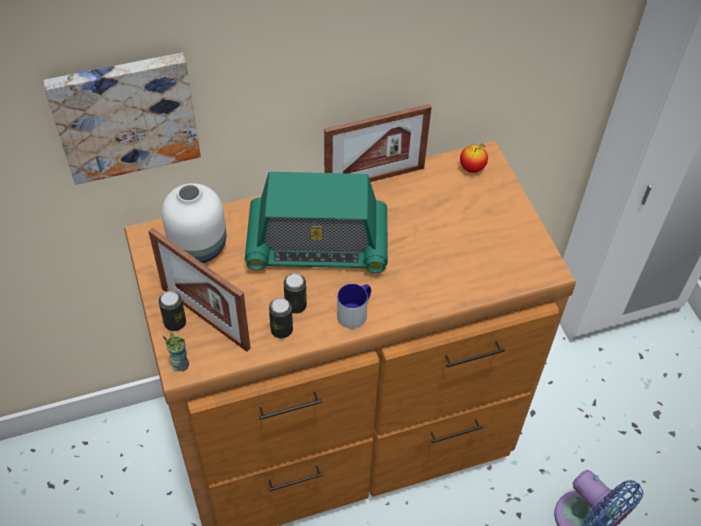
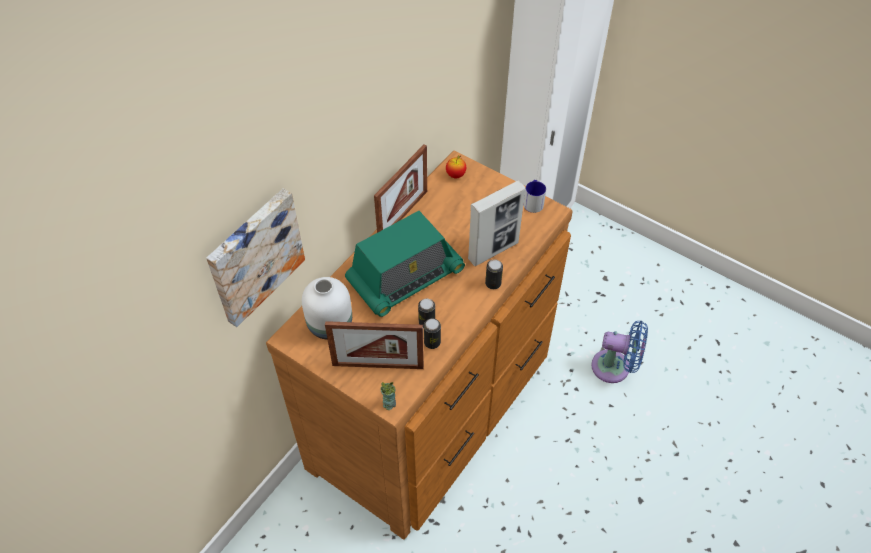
camera: 35 degrees left, 0 degrees up
(175, 322) = (361, 381): can -> can (493, 283)
(355, 312) = (466, 304): mug -> mug (533, 202)
(439, 273) = (493, 251): none -> picture frame

